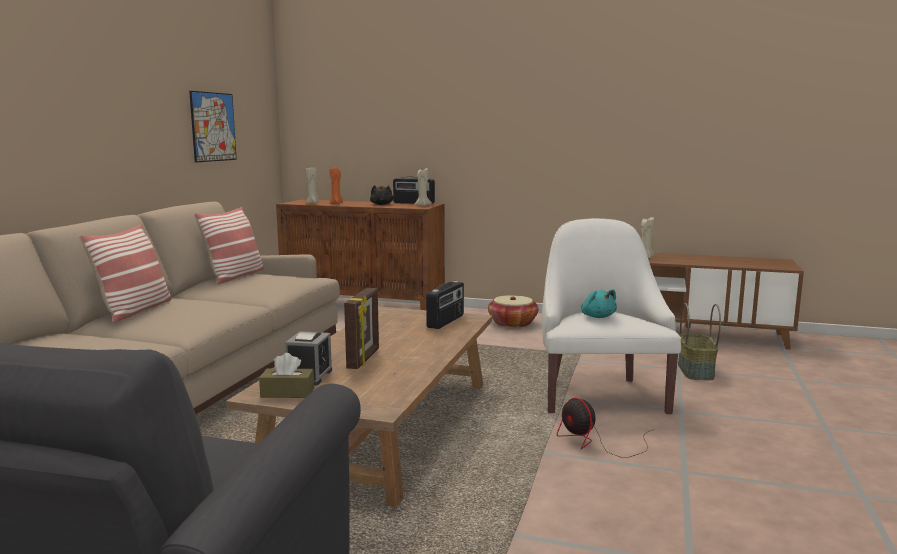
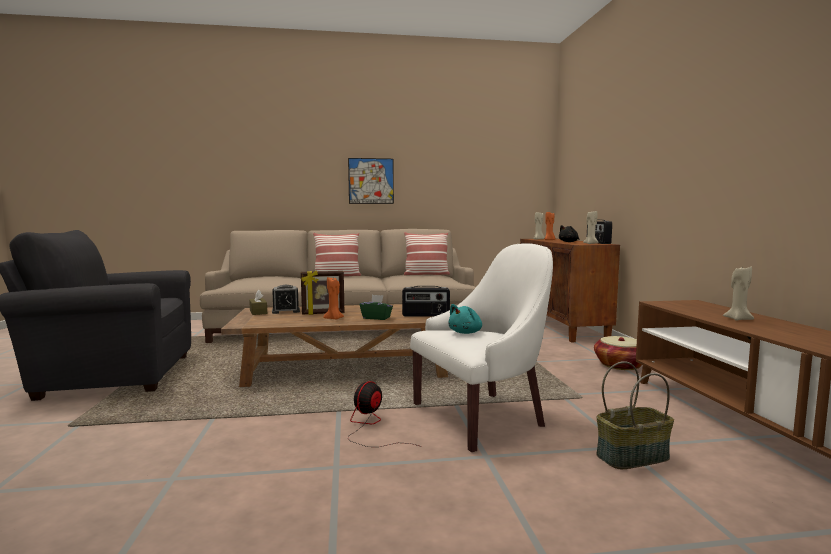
camera: 65 degrees right, 5 degrees down
(213, 127) = (475, 184): picture -> picture (371, 181)
(410, 357) = (334, 319): none -> orange candle
(431, 340) = (376, 318): none -> green tissue box

